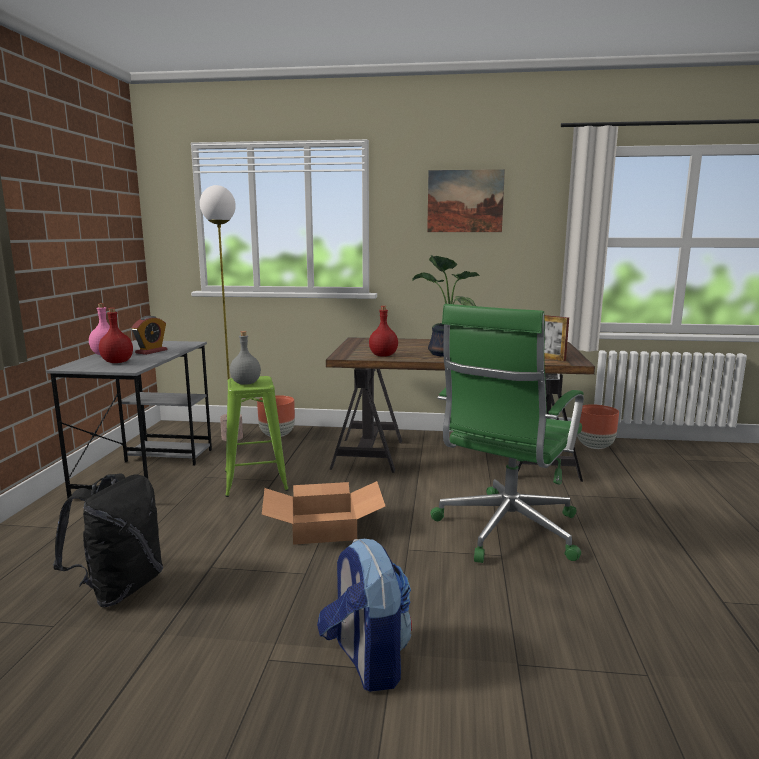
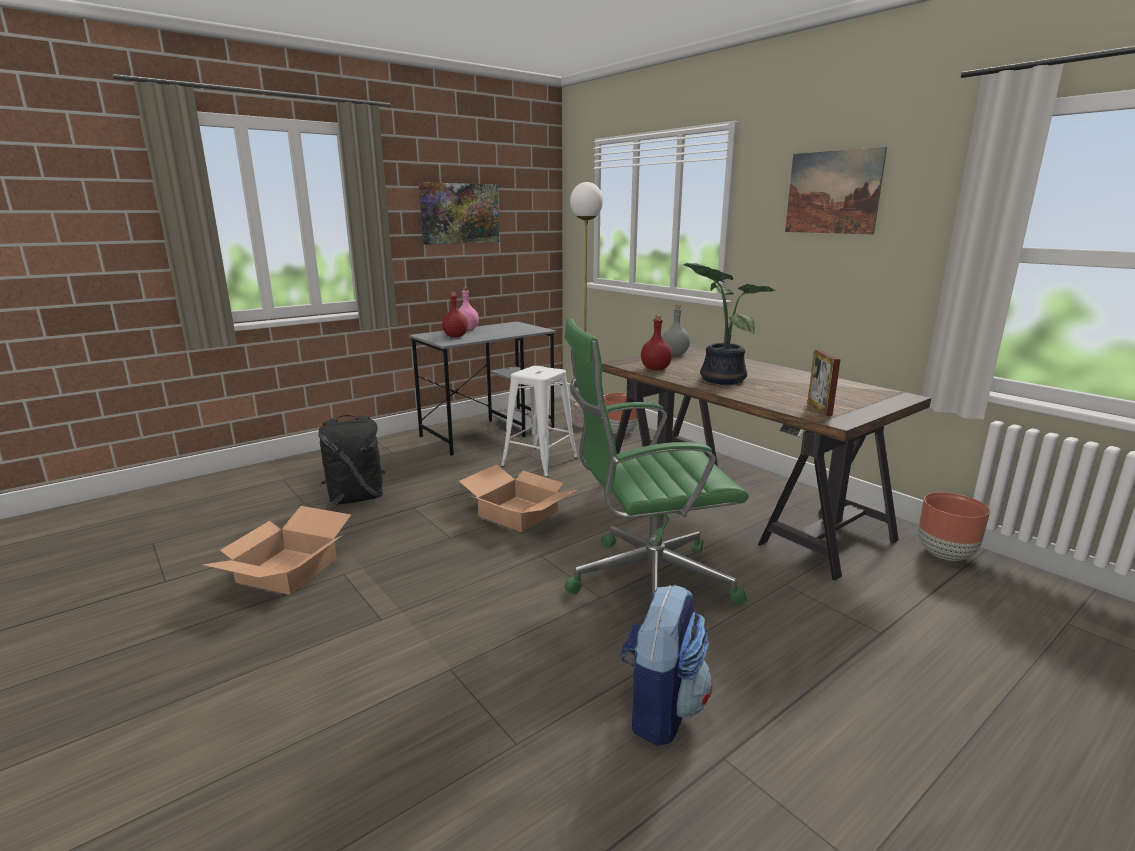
camera: 45 degrees right, 5 degrees up
(61, 215) = (459, 213): none -> picture
(151, 351) = (497, 332): alarm clock -> none
(196, 696) = (287, 571): none -> cardboard box
(246, 383) = (533, 372): grey bottle -> grey bottle (675, 354)
(255, 480) = (540, 461): green stool -> white stool
(366, 661) = (380, 606): backpack -> backpack (660, 708)

